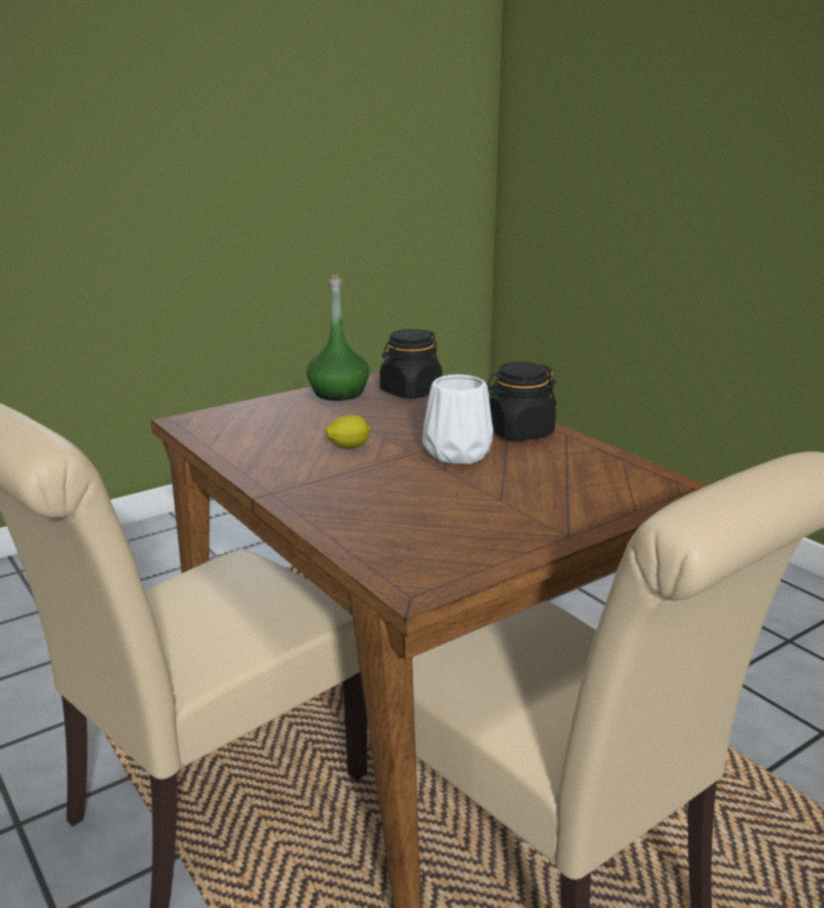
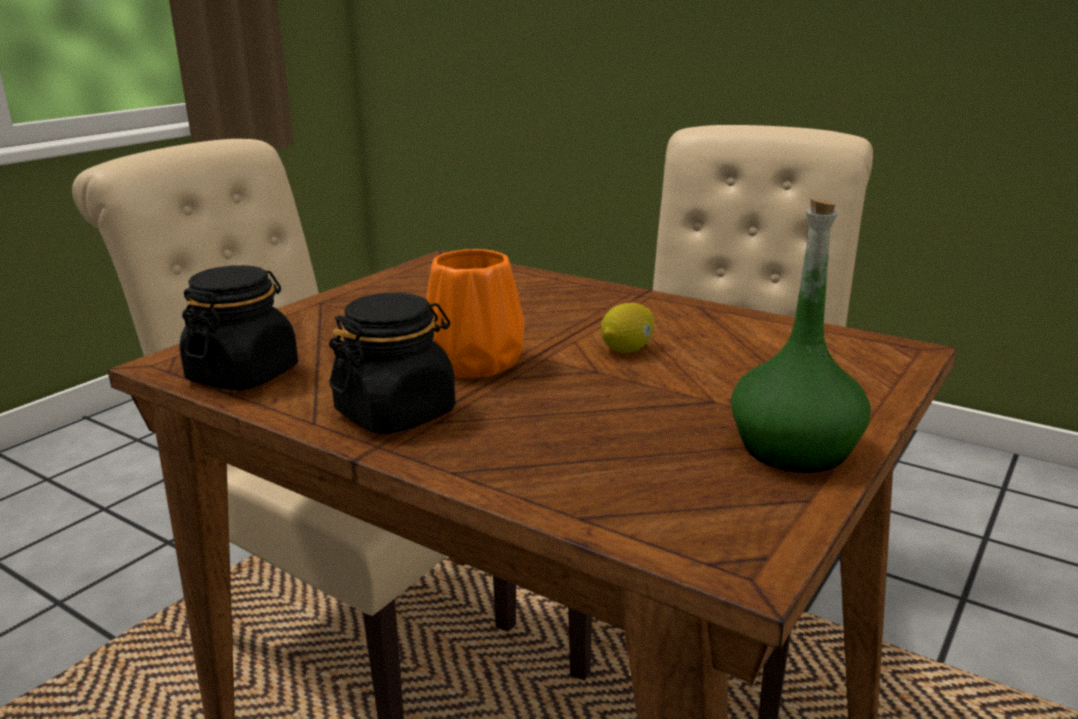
camera: 160 degrees right, 0 degrees up
(410, 392) = (662, 481): black jar -> black jar (244, 375)
(459, 454) = (472, 363): white vase -> orange vase

